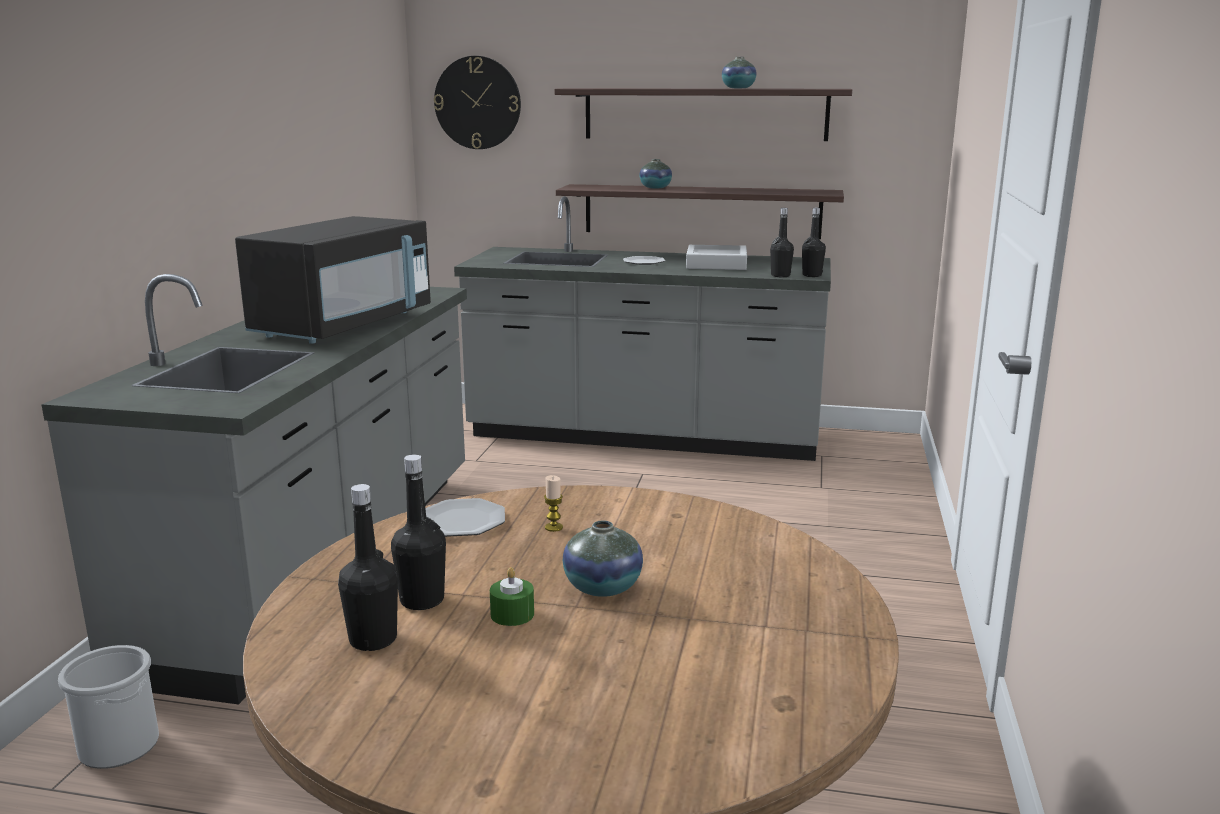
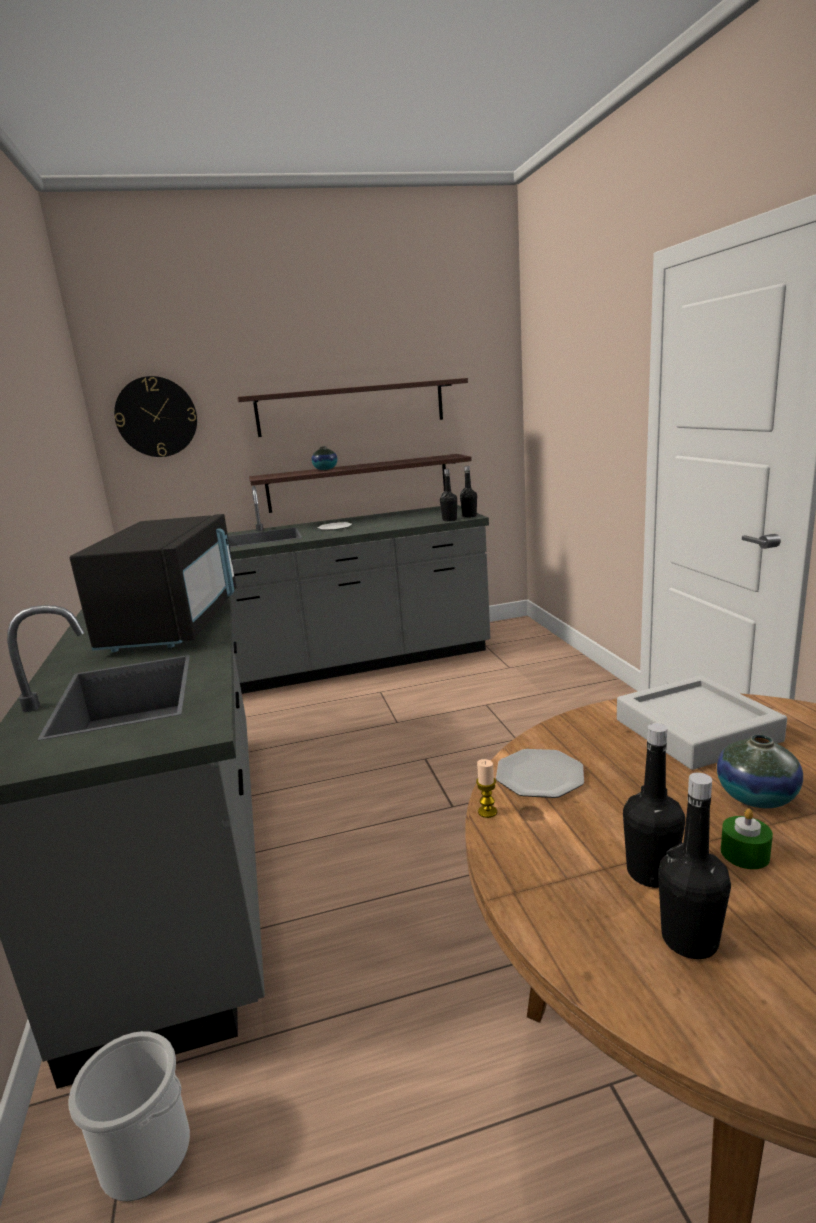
camera: 25 degrees left, 0 degrees up
(553, 527) = (620, 755): candle -> candle (487, 812)
(716, 264) = (390, 520): grey tray -> grey tray (696, 730)
(738, 88) = (381, 384): vase -> none

